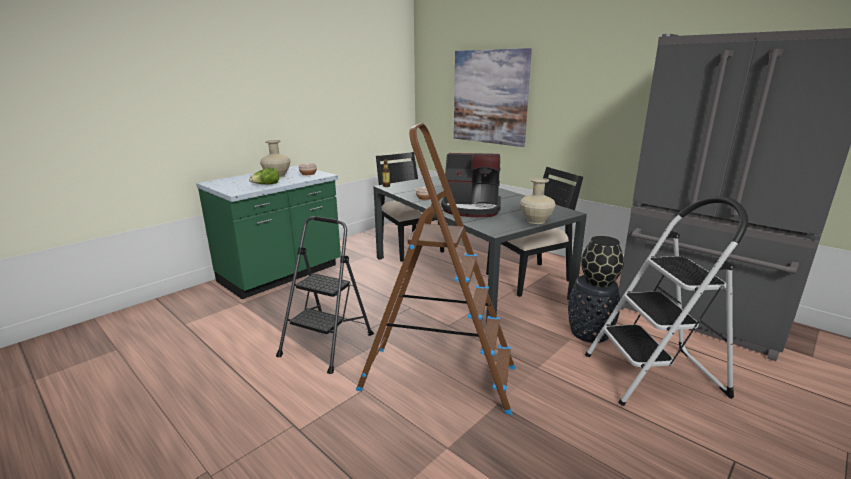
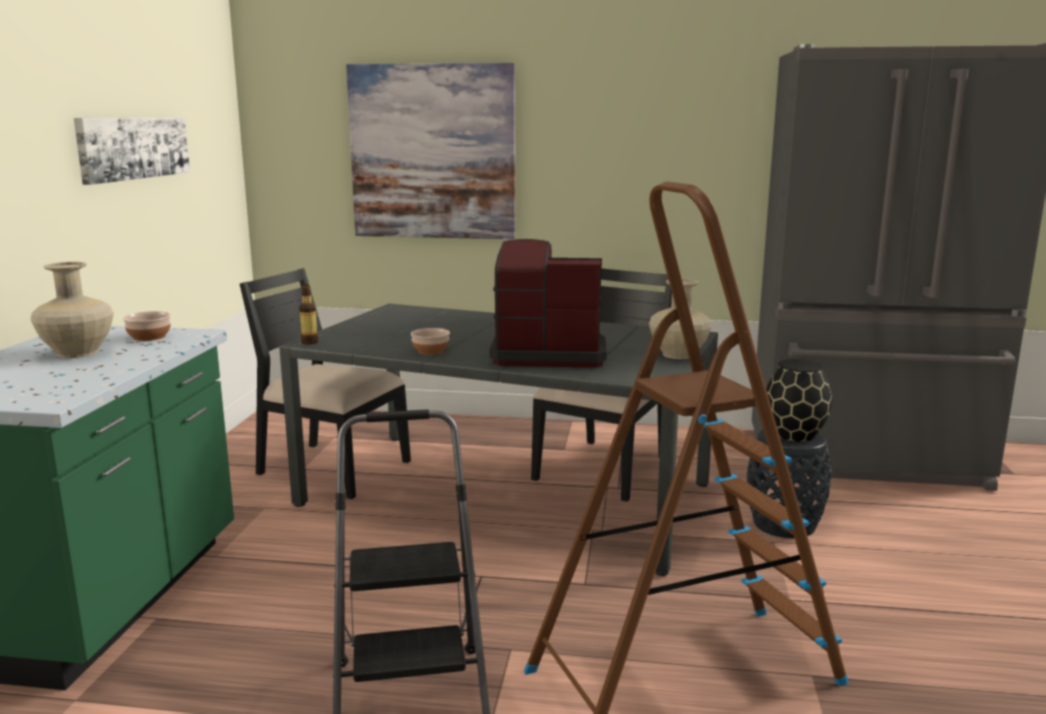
camera: 35 degrees left, 5 degrees down
(266, 185) = (97, 374): lettuce -> none
(342, 92) = (133, 148): none -> picture
(471, 208) = (547, 354): coffee machine -> coffee machine turned 150 degrees counterclockwise
(658, 376) = (924, 553): step ladder -> none

